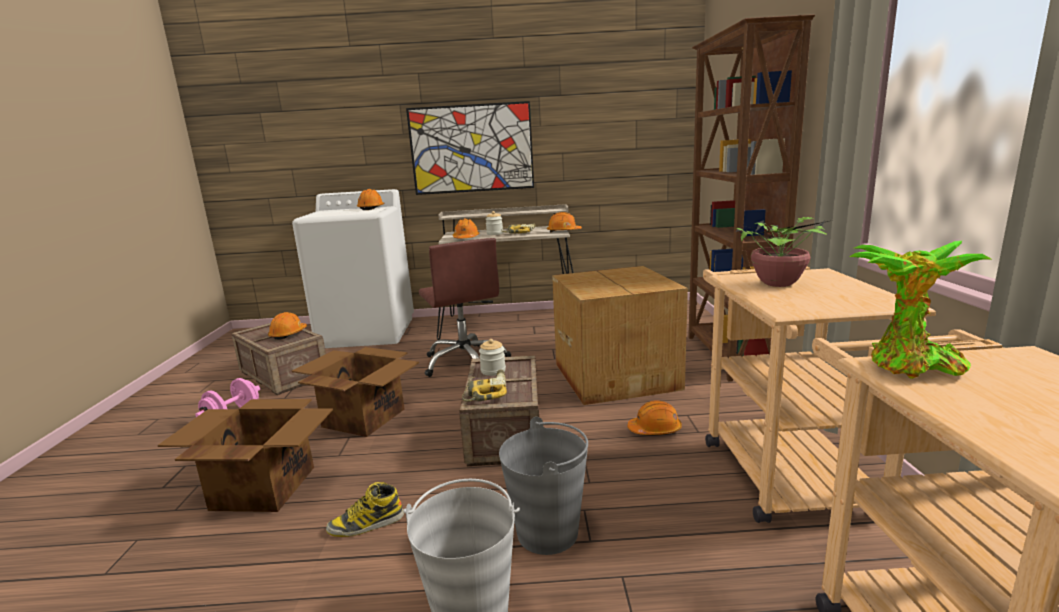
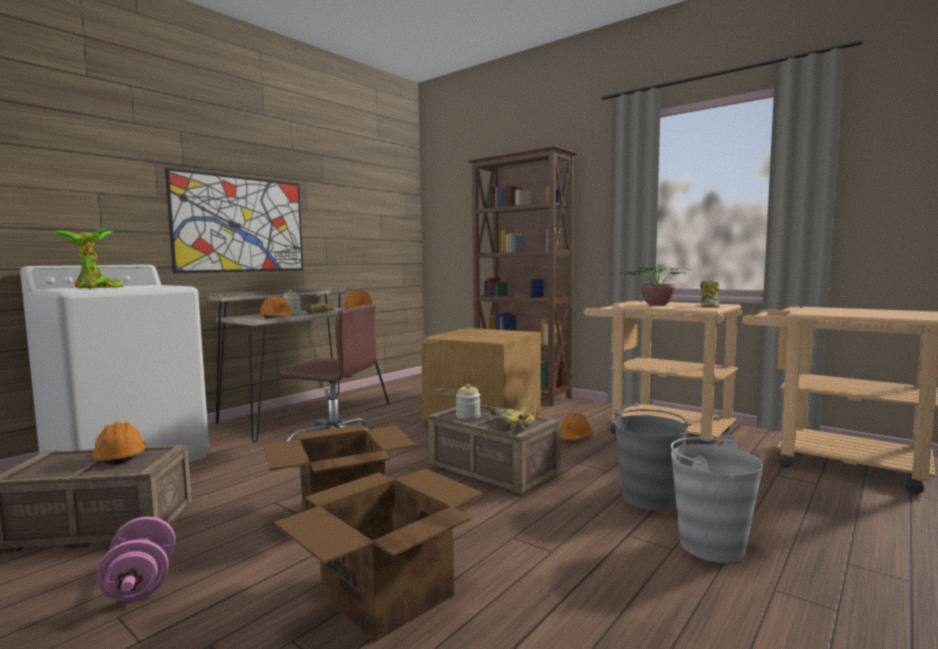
camera: 50 degrees left, 10 degrees down
(366, 524) = (546, 556): boot -> boot (709, 306)
(371, 208) = (139, 285): orange hard hat -> none
(909, 367) = (813, 311): potted plant -> potted plant (95, 288)

